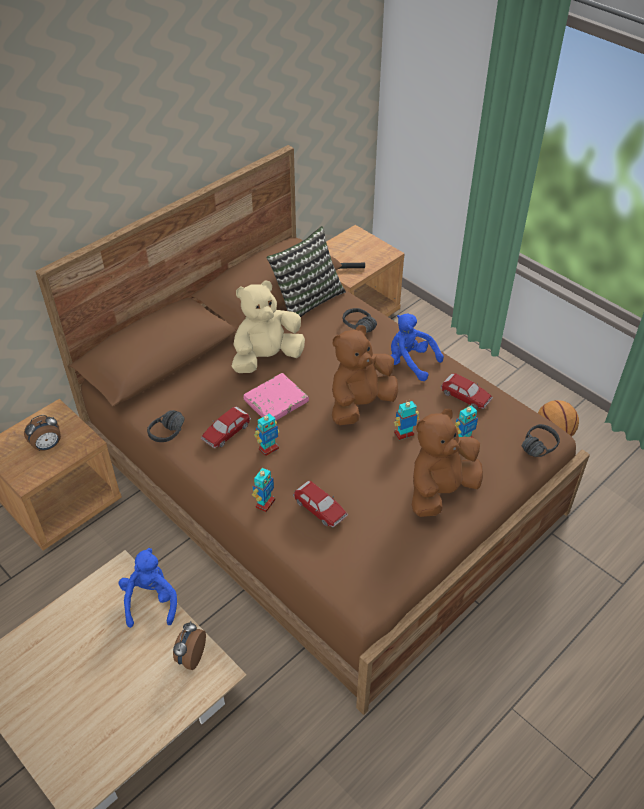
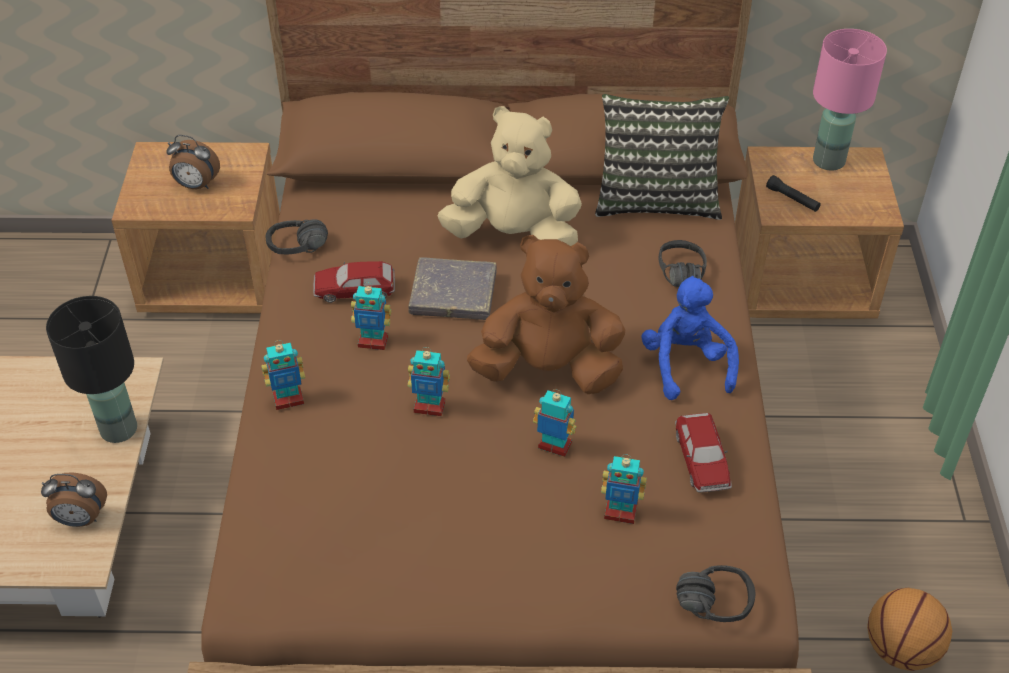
camera: 45 degrees right, 0 degrees up
(151, 600) = (120, 429): blue plush toy -> black table lamp
(190, 657) = (81, 519): alarm clock -> alarm clock turned 150 degrees counterclockwise
(276, 401) = (453, 293): pink book -> grey book
(320, 508) = (330, 451): toy car -> none
(335, 456) = (429, 406): none -> toy robot
(342, 243) = (829, 161): none -> pink table lamp
(440, 490) = (503, 549): brown plush toy -> none

